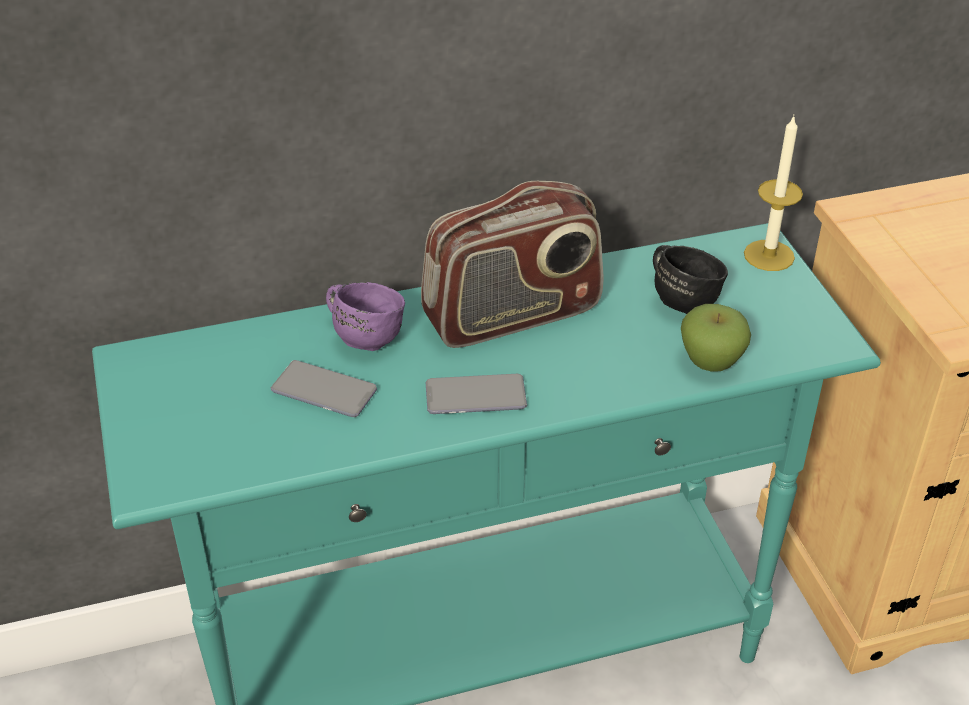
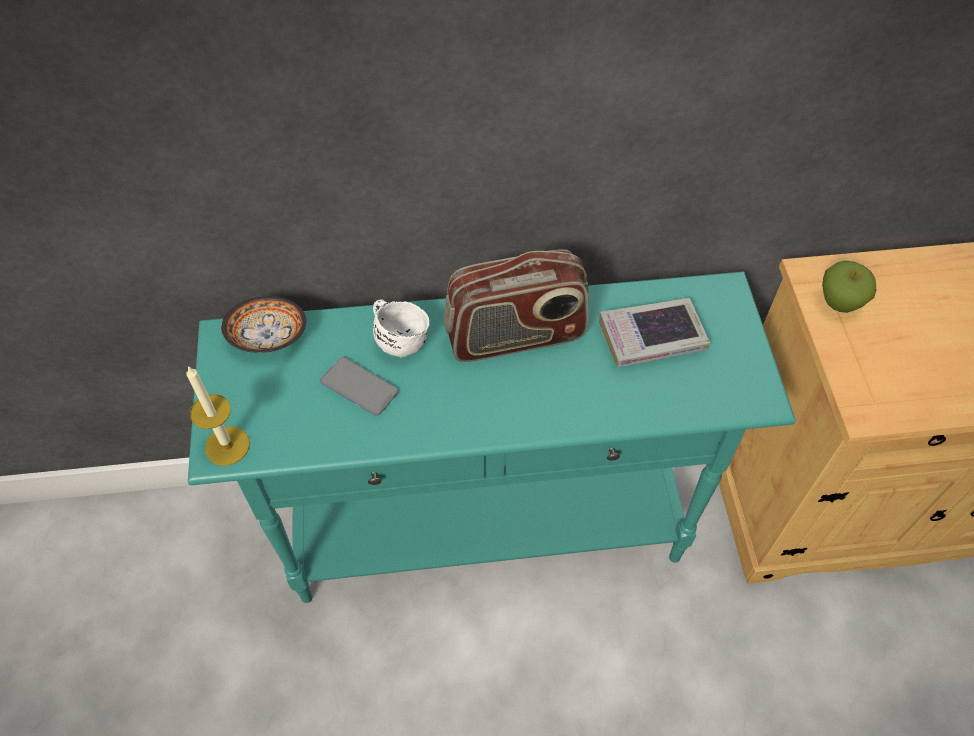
camera: 10 degrees right, 15 degrees up
(188, 352) = (267, 336): none -> bowl
(364, 334) = (400, 338): purple mug -> white mug
(475, 396) = (471, 409): phone -> none
(682, 297) = (652, 337): black mug -> book
(711, 362) = (659, 404): apple -> apple (839, 302)
(769, 255) = (731, 305): candle -> candle (227, 446)

